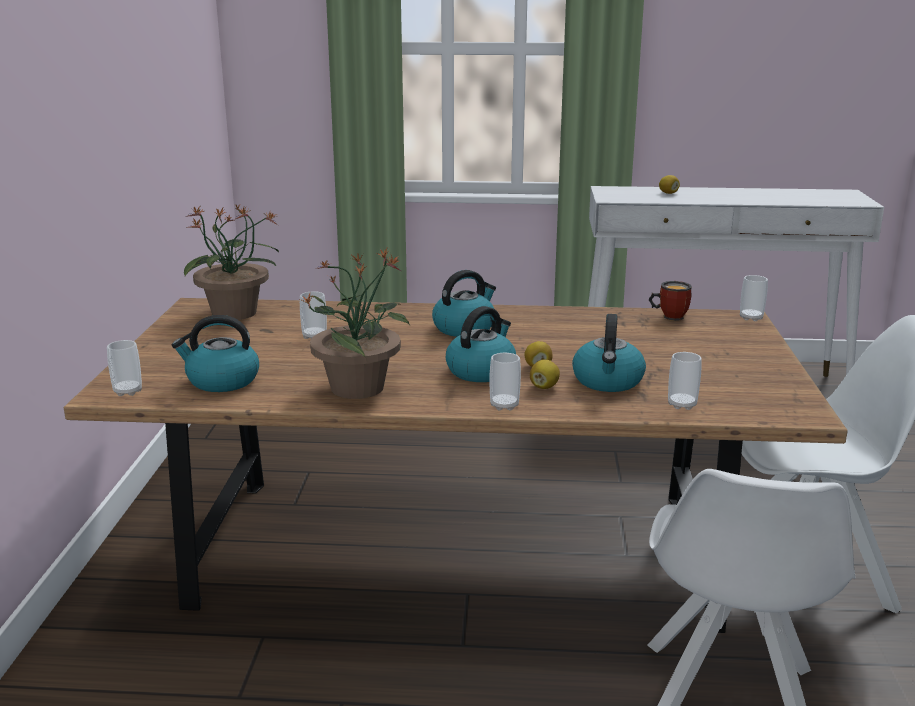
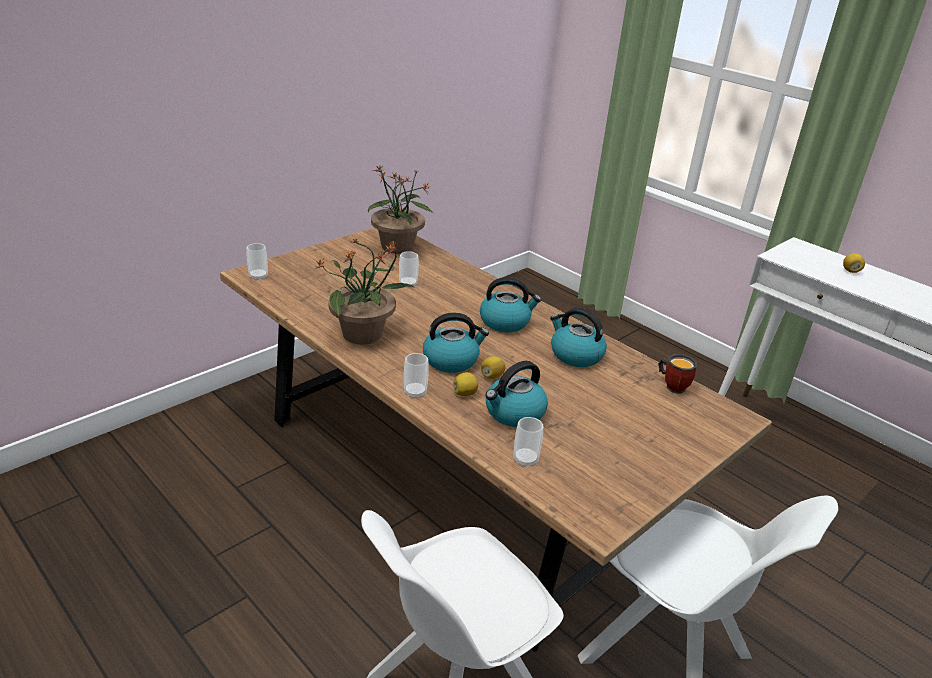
camera: 40 degrees right, 10 degrees up
(221, 381) = (308, 292): kettle -> kettle (575, 355)
(751, 318) = (742, 422): cup -> none

